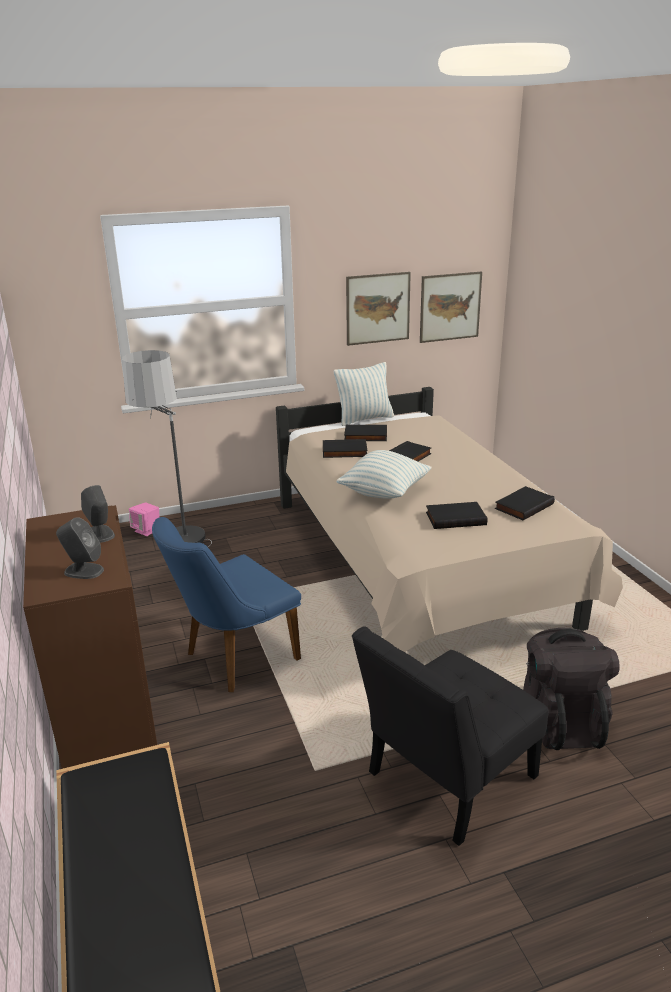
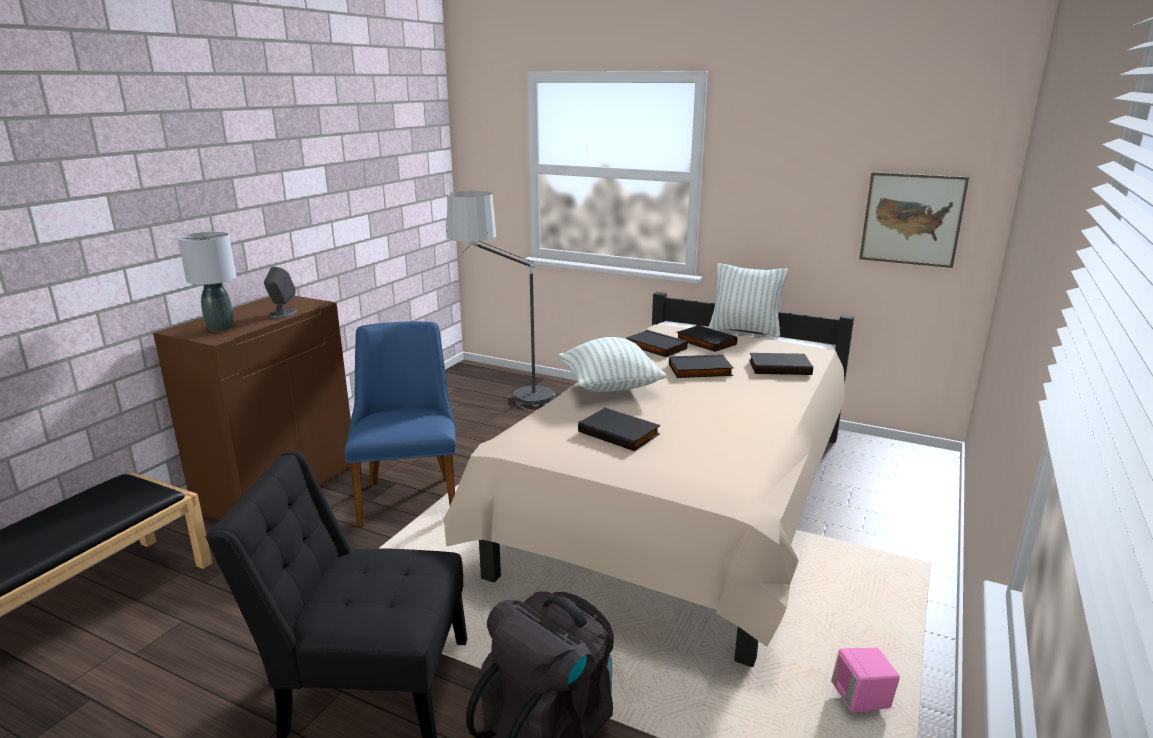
camera: 45 degrees right, 5 degrees down
(83, 571) = (221, 328): grey speaker -> grey table lamp
(146, 530) = (521, 381): pink speaker -> pink speaker (860, 703)
(233, 659) = (410, 494): blue chair -> blue chair turned 75 degrees clockwise
(378, 308) = (804, 204): picture -> none
(523, 506) = (716, 453): black book -> black book (780, 367)

